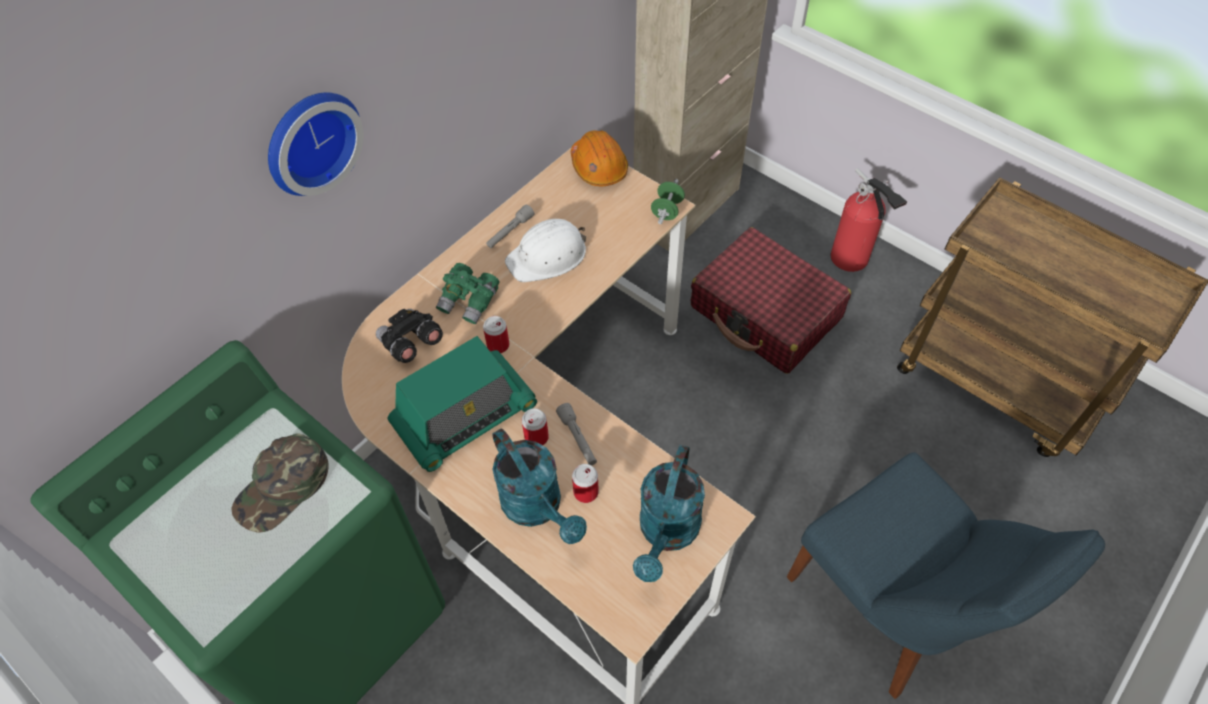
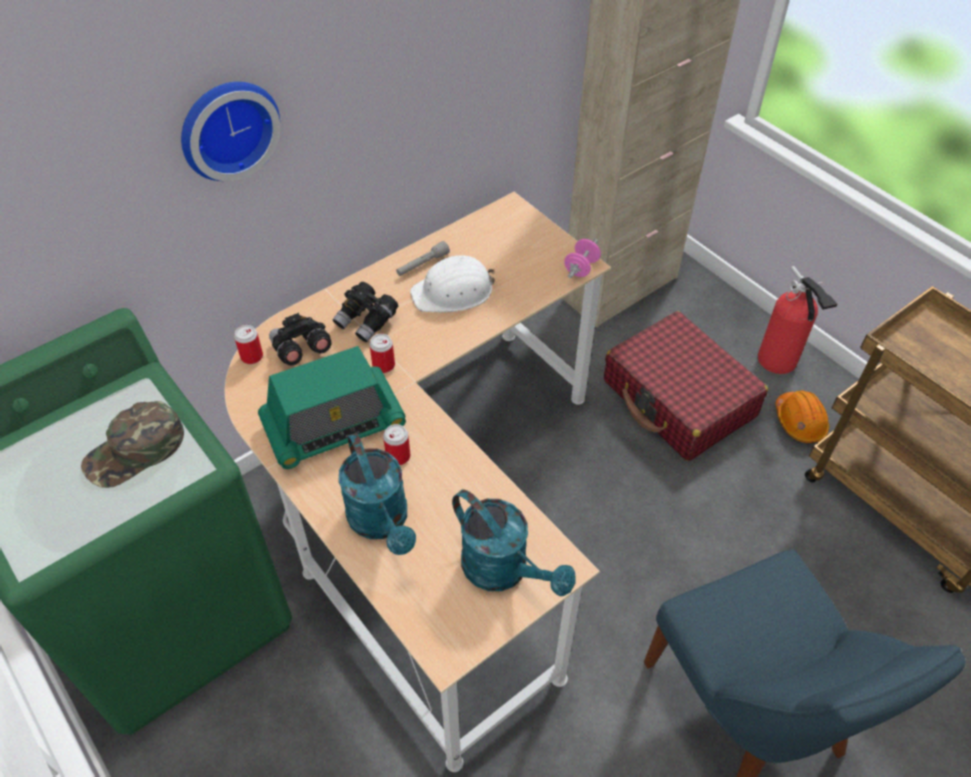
camera: 10 degrees right, 5 degrees down
(469, 302) = (367, 321): green binoculars -> black binoculars
(578, 439) = (438, 465): grey flashlight -> none
(586, 492) = (433, 516): can -> can (252, 356)
(598, 167) = (524, 219): orange hard hat -> orange hard hat (799, 422)
(667, 210) = (581, 268): green dumbbell -> pink dumbbell
(667, 533) = (504, 570): turquoise watering can -> turquoise watering can turned 75 degrees counterclockwise

